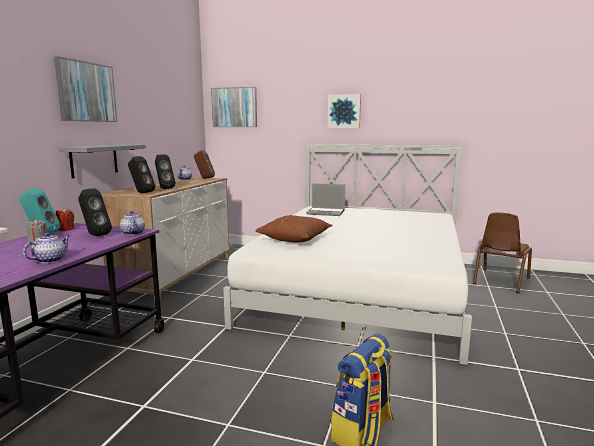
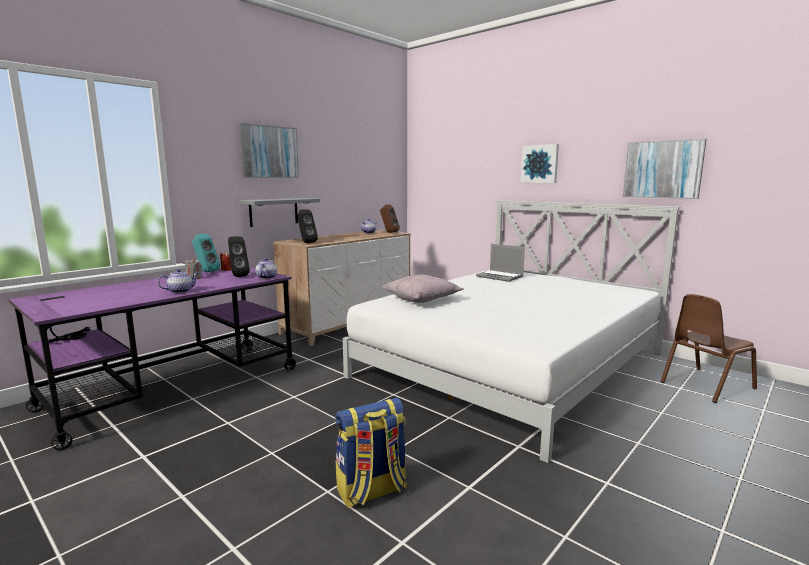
camera: 25 degrees right, 0 degrees up
(164, 189) = (332, 240): black speaker -> none
(234, 107) = (433, 161): picture -> picture (662, 169)
(295, 238) = (422, 299): brown pillow -> purple pillow

